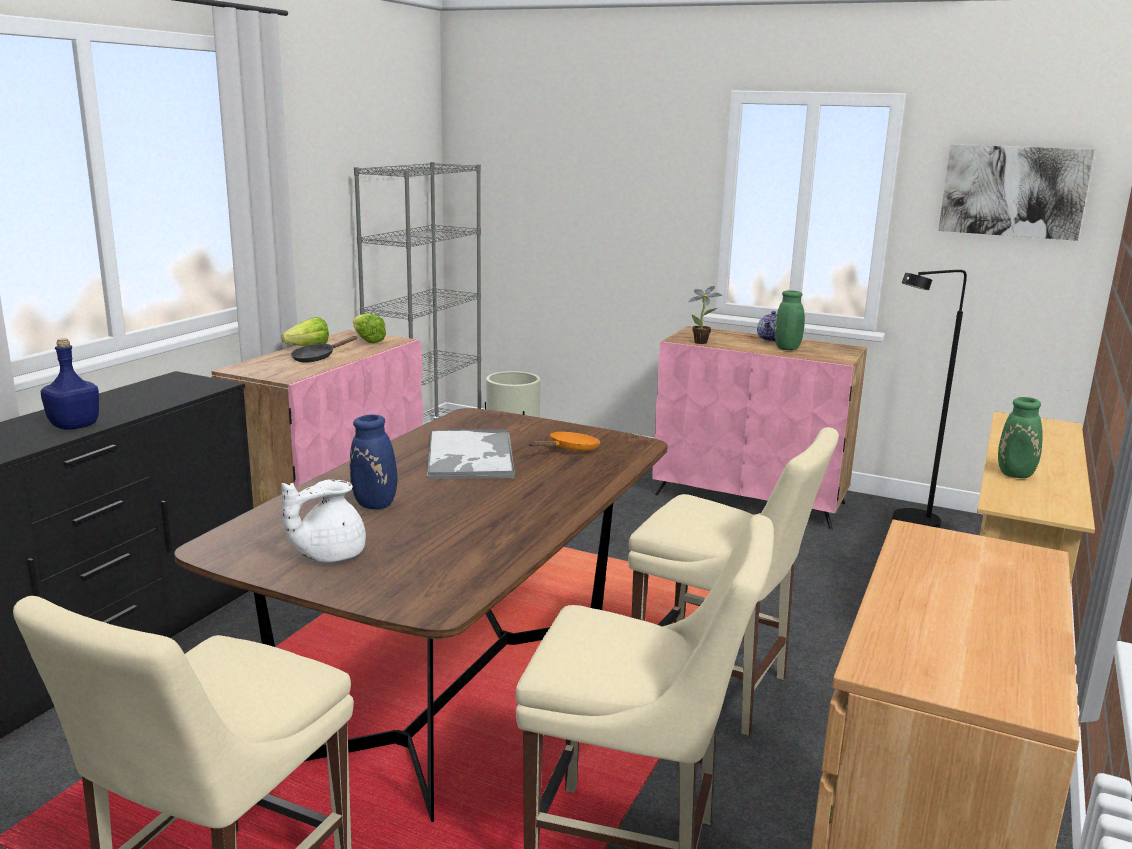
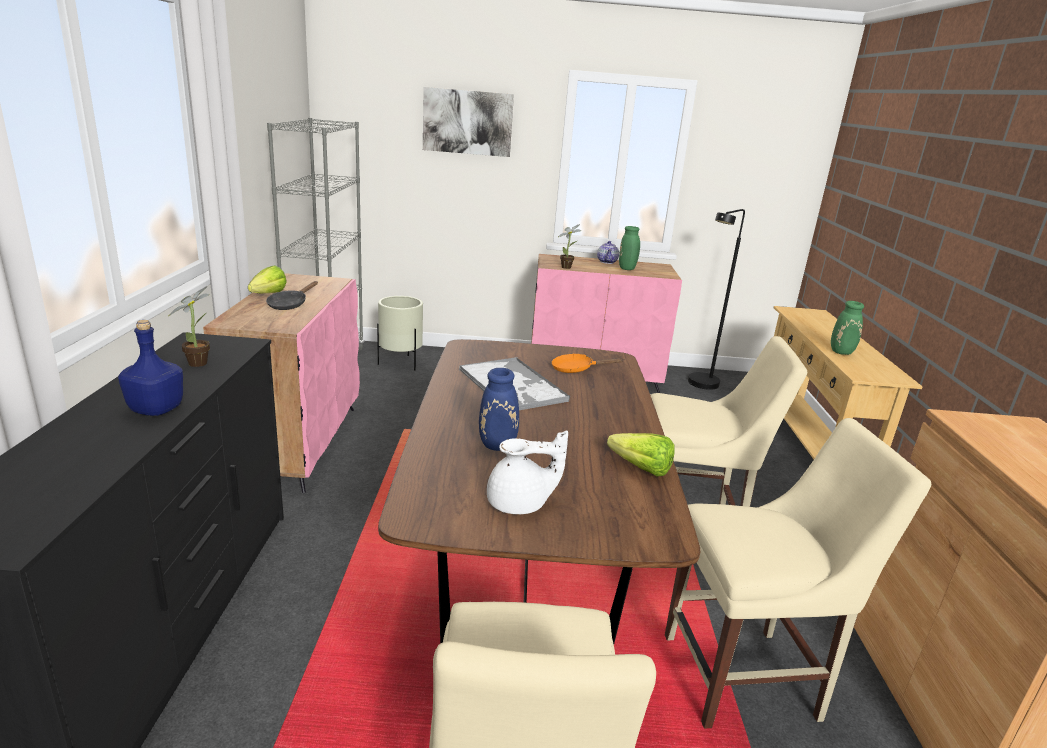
camera: 25 degrees left, 5 degrees up
(157, 395) = (201, 362): none -> potted plant
(328, 554) = (520, 504): white teapot -> white teapot turned 120 degrees counterclockwise
(366, 339) = (310, 282): lettuce -> lettuce (636, 466)
(570, 449) = (576, 369): orange frying pan -> orange frying pan turned 105 degrees counterclockwise
(1013, 191) = (764, 153): picture -> picture (467, 122)

